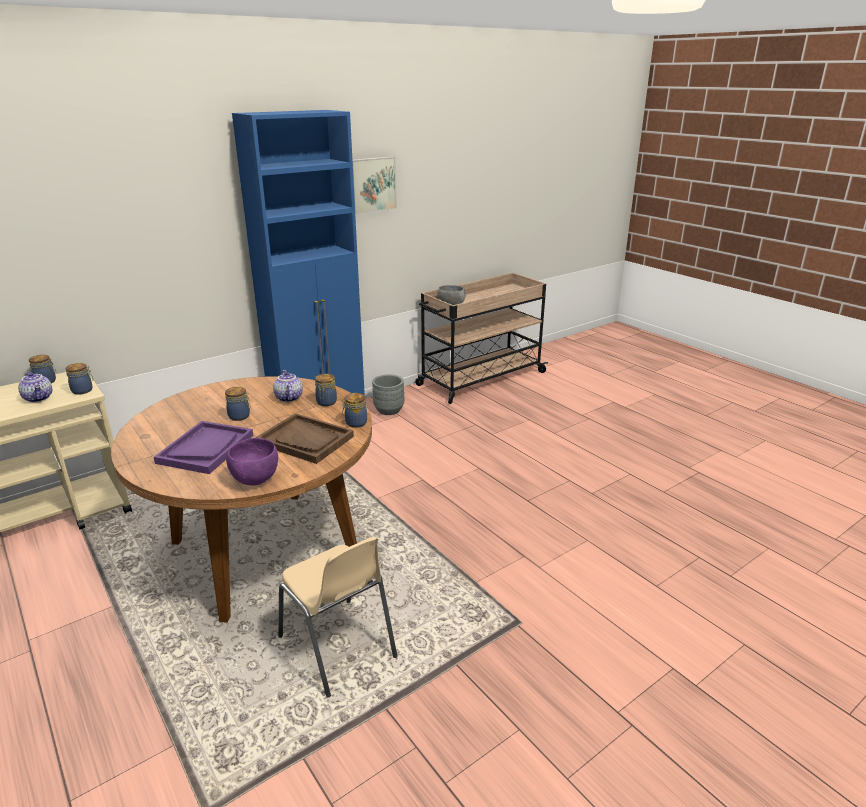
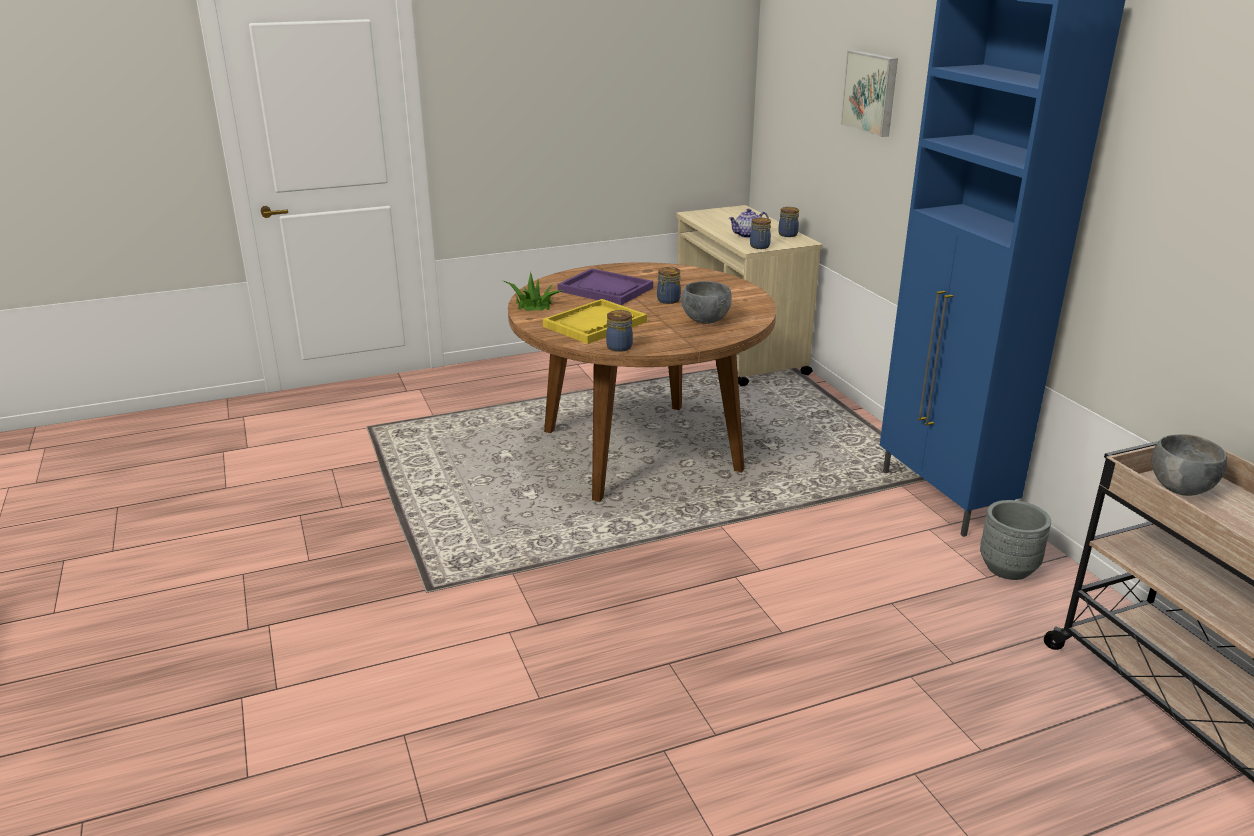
camera: 105 degrees right, 0 degrees up
(255, 480) = (533, 305): purple bowl -> potted plant
(288, 398) = (705, 320): teapot -> grey bowl
(305, 440) = (595, 324): brown tray -> yellow tray
(326, 403) = (682, 336): jar -> none
(338, 647) = (476, 481): beige chair -> none
(371, 184) = (1181, 161): picture -> picture (871, 92)

